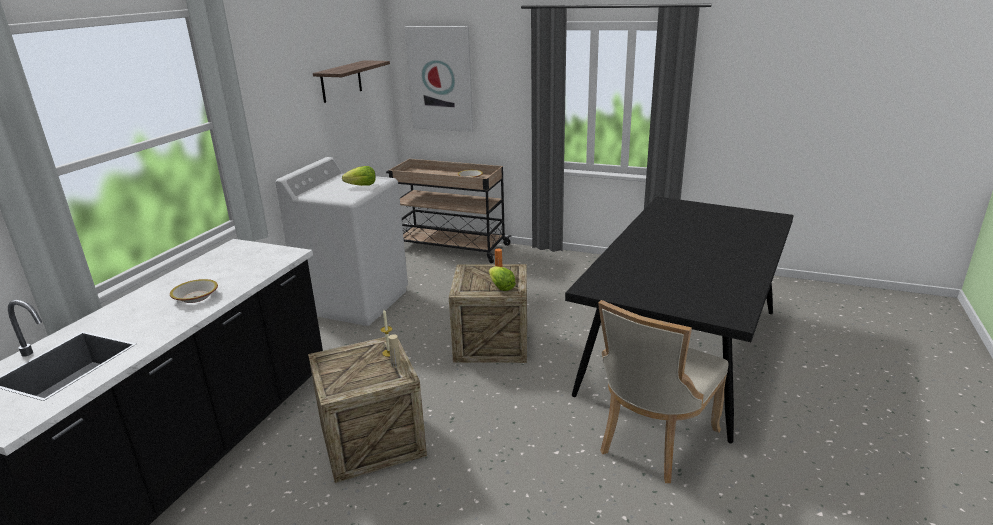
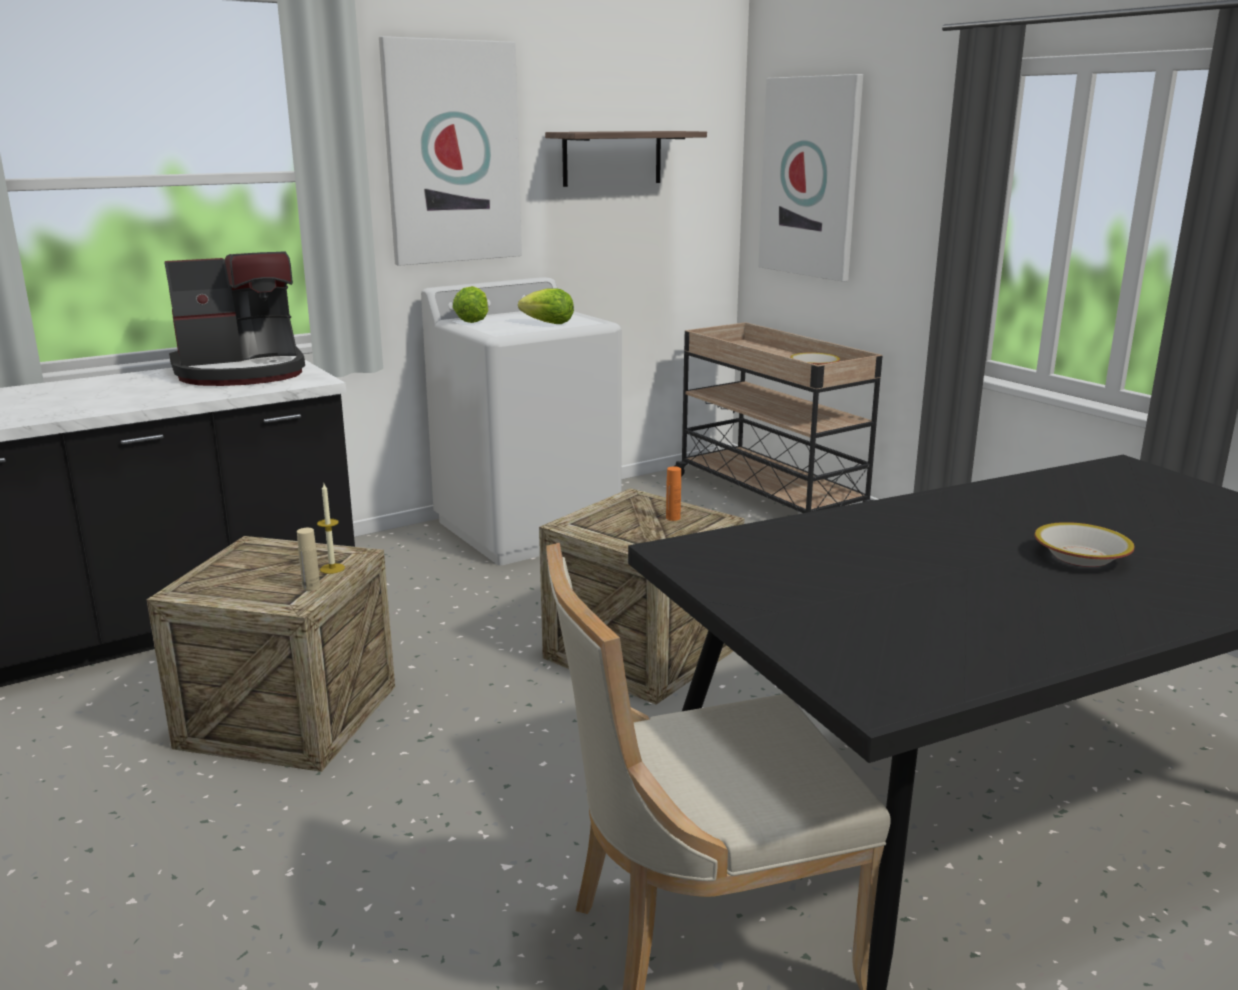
camera: 35 degrees right, 5 degrees down
(195, 297) = (119, 397): bowl -> bowl (1080, 557)
(233, 259) = (241, 372): none -> coffee machine
(275, 95) = (452, 153): none -> picture
(501, 287) = (641, 538): lettuce -> lettuce (472, 320)

